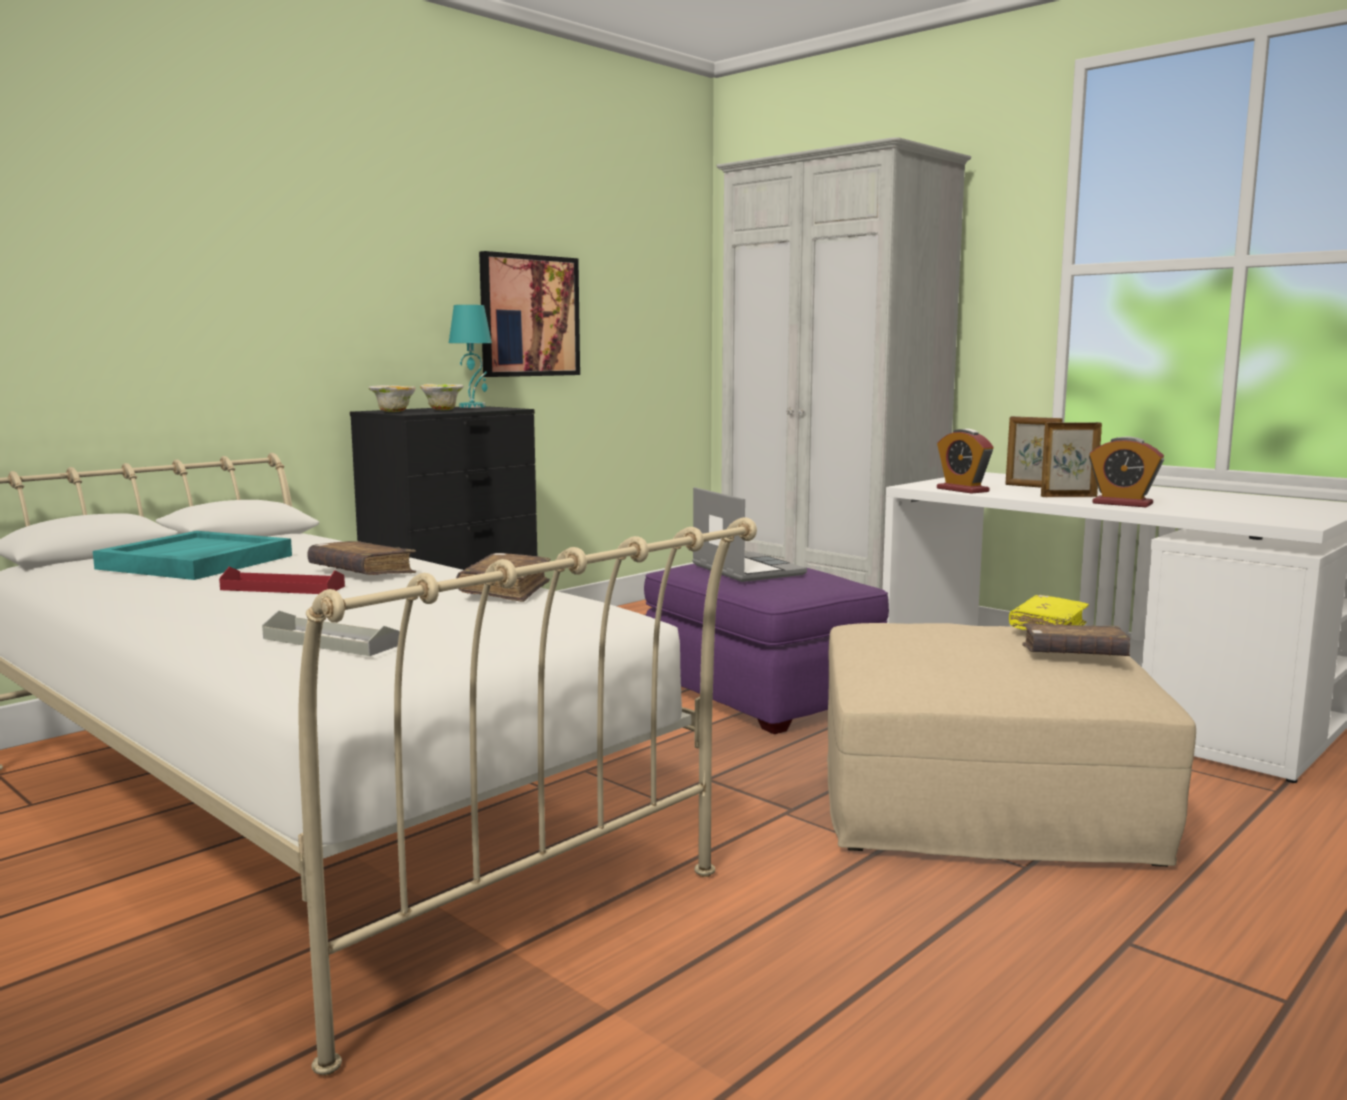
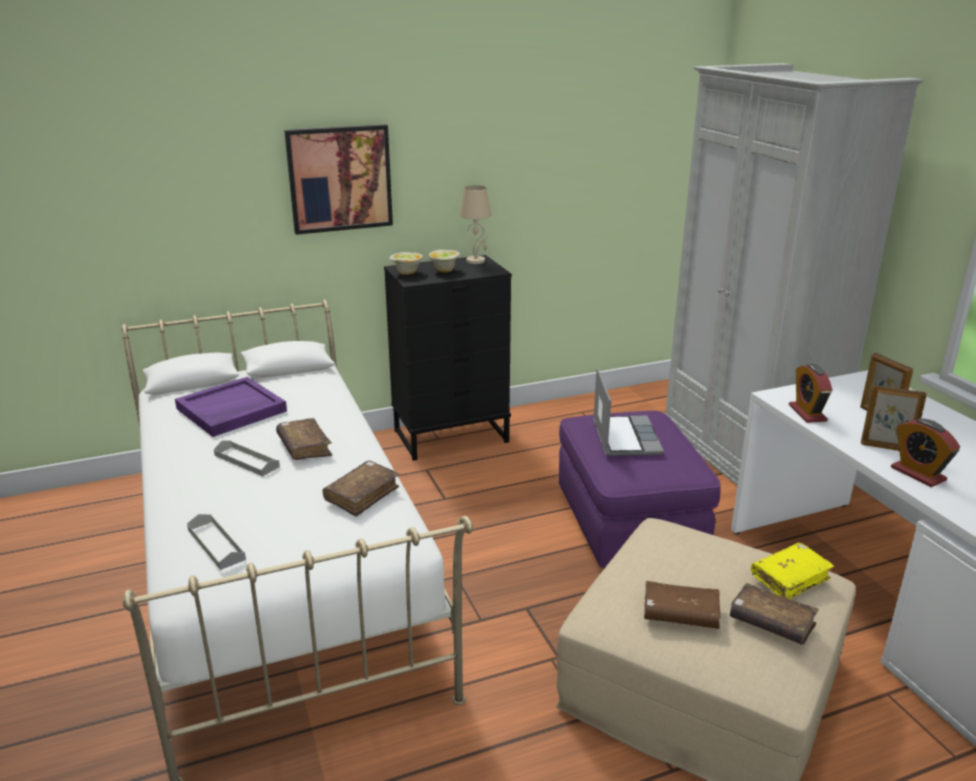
camera: 25 degrees right, 15 degrees up
(196, 562) = (231, 410): turquoise tray -> purple tray
(283, 588) = (246, 461): red tray -> grey tray
(473, 407) = (476, 261): turquoise table lamp -> beige table lamp
(529, 316) = (535, 182): picture -> picture (340, 178)
(975, 663) = (680, 614): none -> brown book

